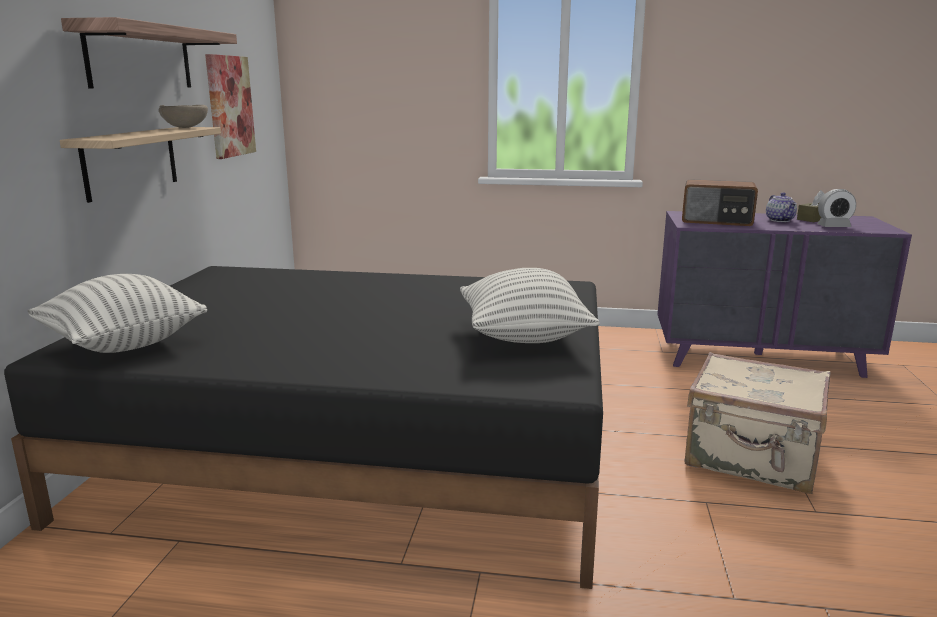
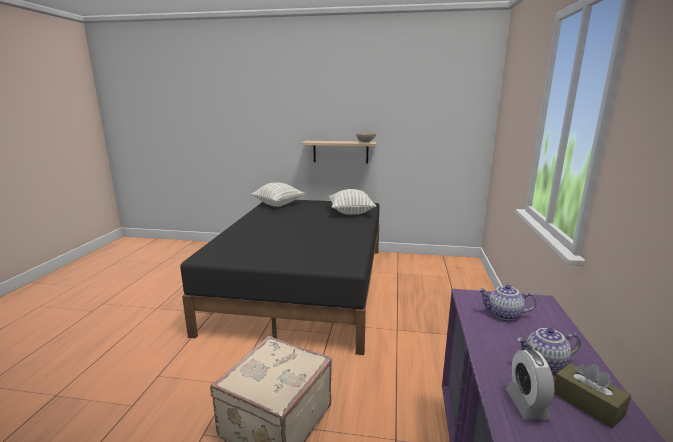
camera: 90 degrees right, 0 degrees up
(140, 58) = (356, 113): shelf -> none
(230, 106) = (425, 135): picture -> none
(523, 337) = (260, 253): pillow -> pillow (351, 212)
(717, 221) = (504, 314): radio -> teapot

